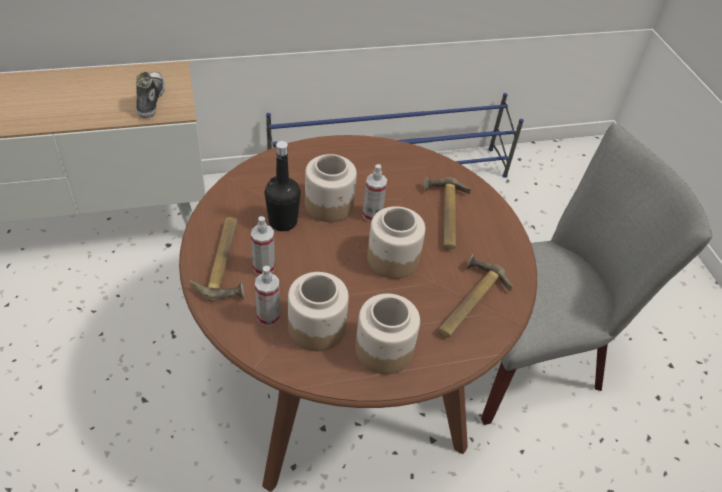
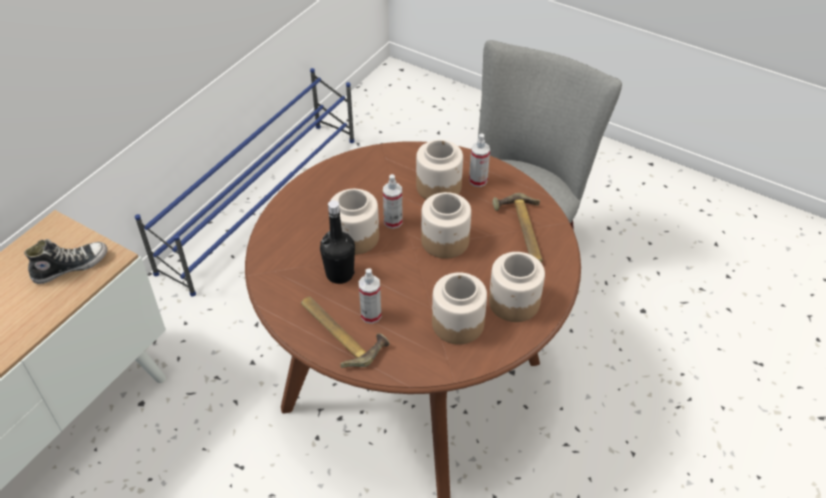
camera: 40 degrees left, 0 degrees up
(150, 99) = (71, 266): shoe -> shoe turned 105 degrees clockwise
(268, 316) = (418, 343): spray bottle -> spray bottle (478, 180)
(444, 216) = (438, 186): hammer -> jar

